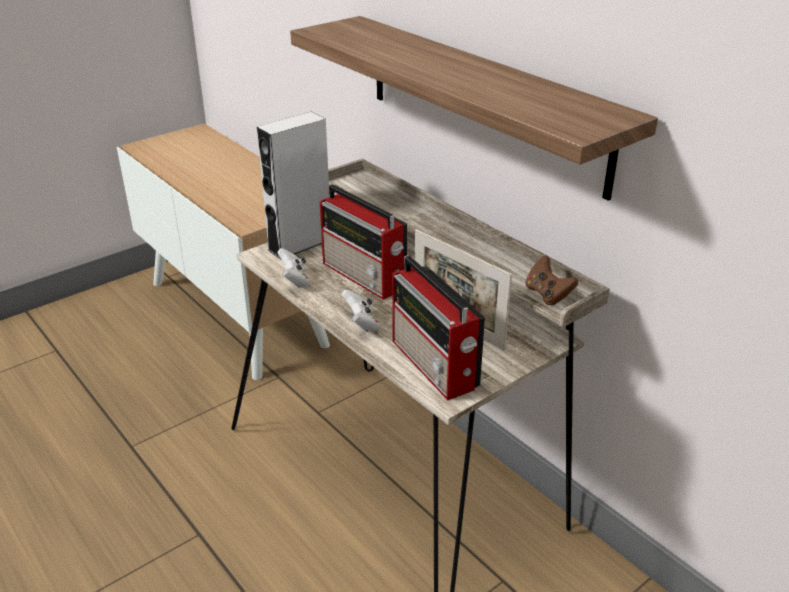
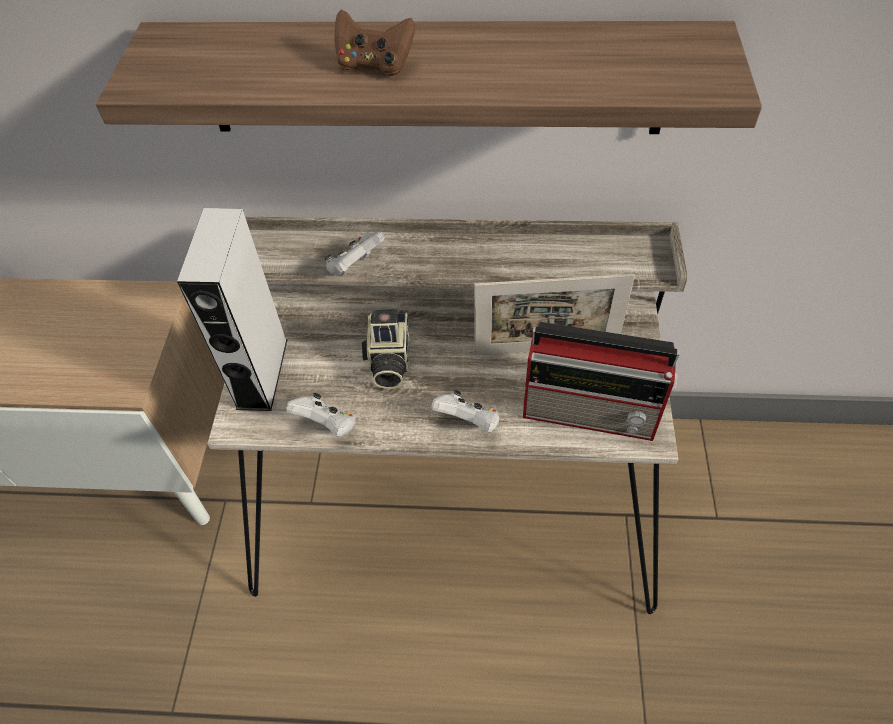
camera: 45 degrees left, 20 degrees up
(365, 276) = (388, 361): radio -> camera
(391, 210) = (355, 267): none -> white game controller
(547, 294) = (632, 265): brown game controller -> brown game controller (374, 65)

